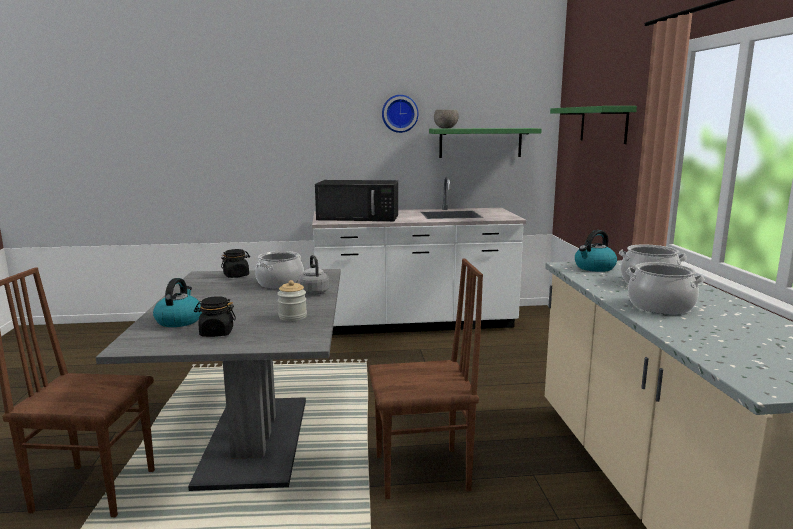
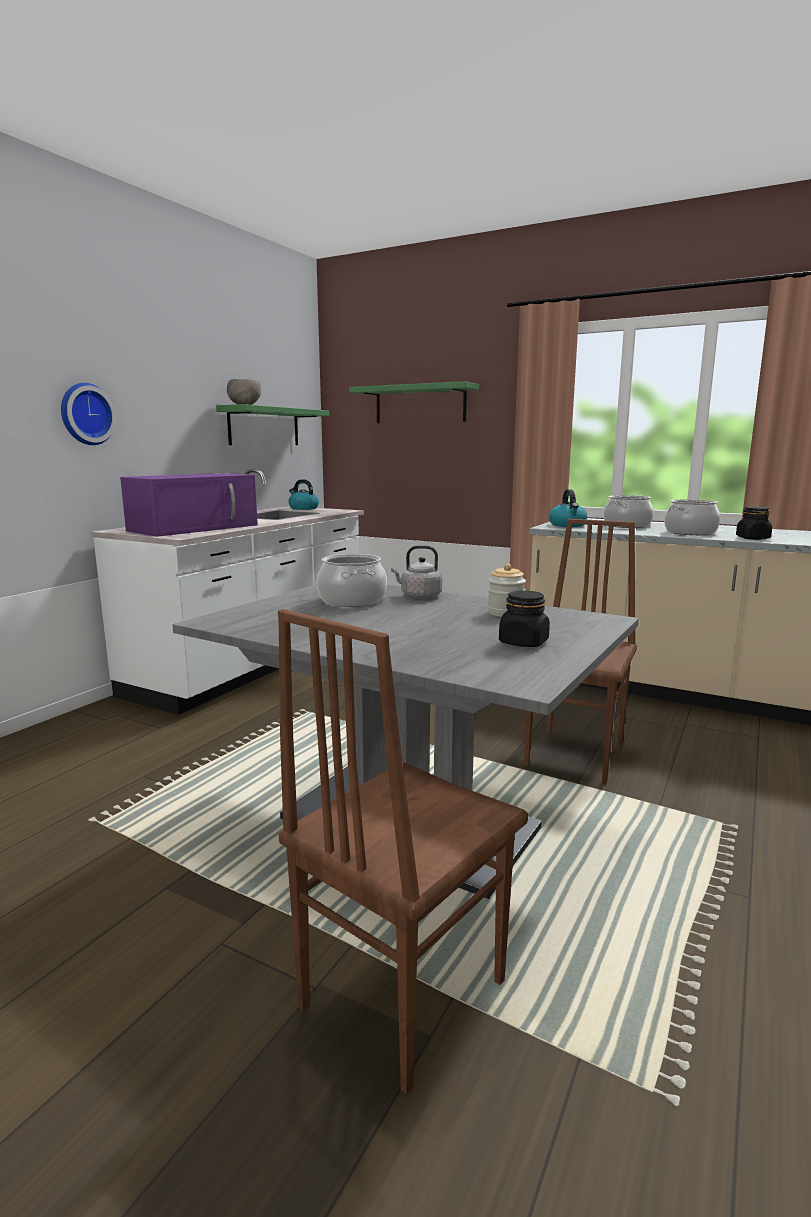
camera: 55 degrees left, 0 degrees up
(179, 320) = (440, 651): kettle -> kettle (303, 508)
(236, 275) = (264, 609): black jar -> black jar (752, 538)
(359, 217) = (195, 527): black microwave -> purple microwave
(399, 113) = (183, 381): wall clock -> wall clock (85, 414)

